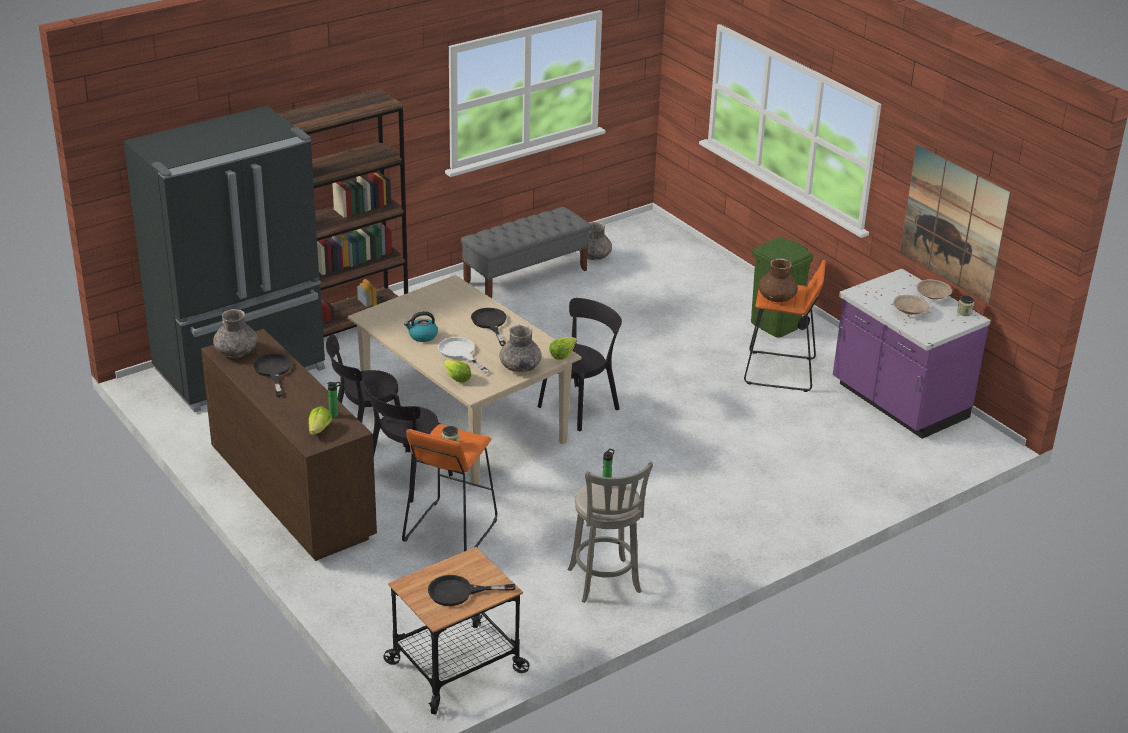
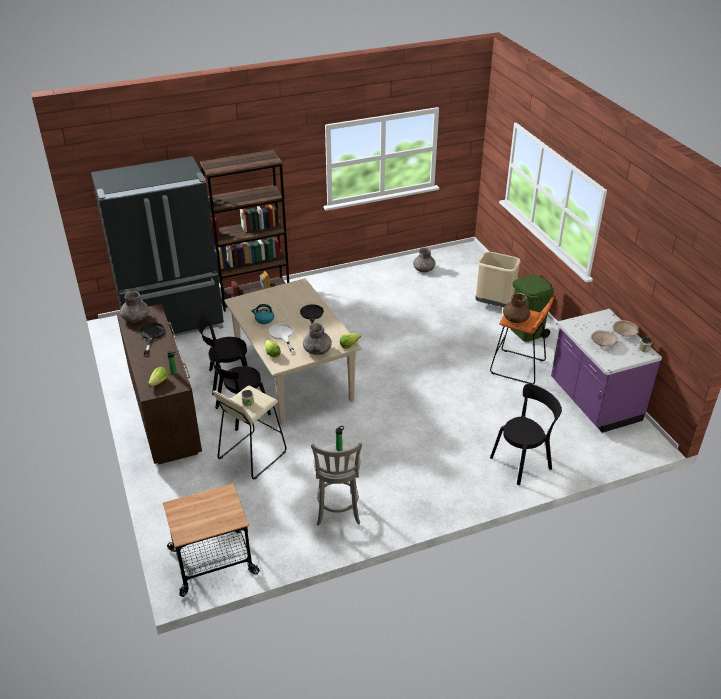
camera: 15 degrees right, 5 degrees up
(449, 531) = (252, 455): orange stool -> beige stool
(459, 592) = (205, 518): black frying pan -> none
(526, 277) = (374, 279): grey bench -> none
(581, 406) = (374, 375): black chair -> black chair (523, 462)
(716, 293) = (494, 304): none -> beige trash can
(954, 223) = (645, 283): picture -> none

